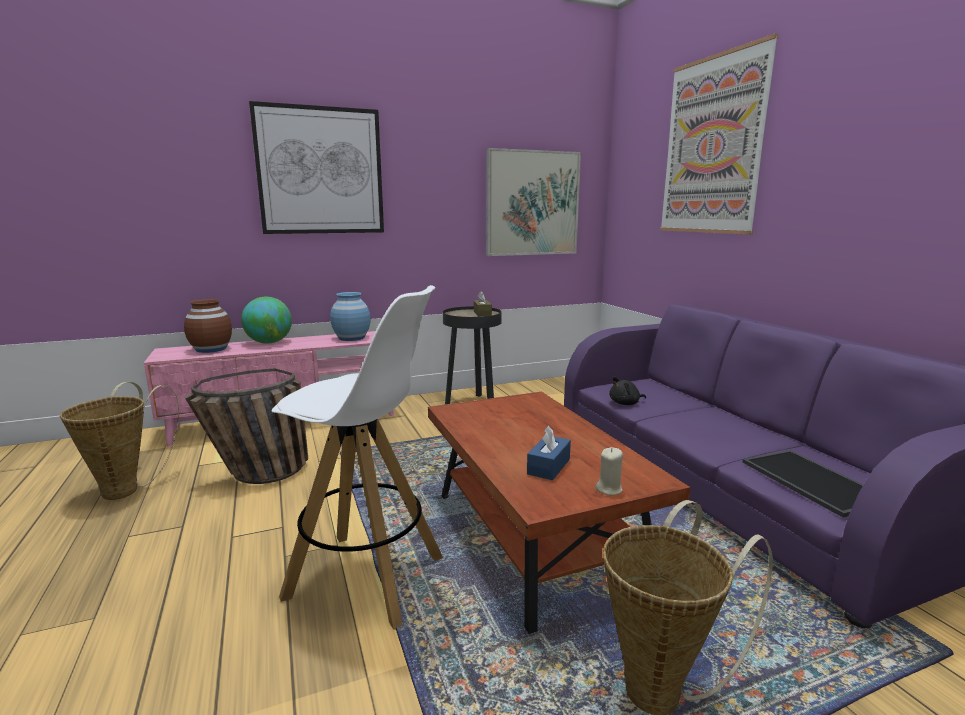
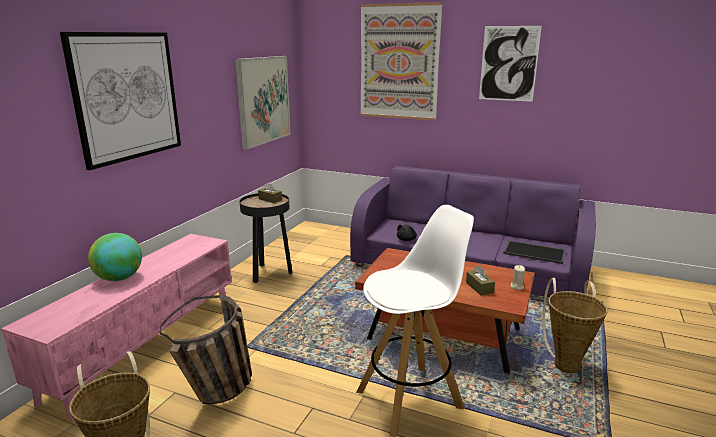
camera: 45 degrees left, 5 degrees up
(211, 349) = (78, 304): brown vase -> none
(351, 338) = (184, 249): blue vase -> none
(548, 466) = (479, 287): blue tissue box -> brown tissue box
(882, 119) = (508, 64): none -> picture

